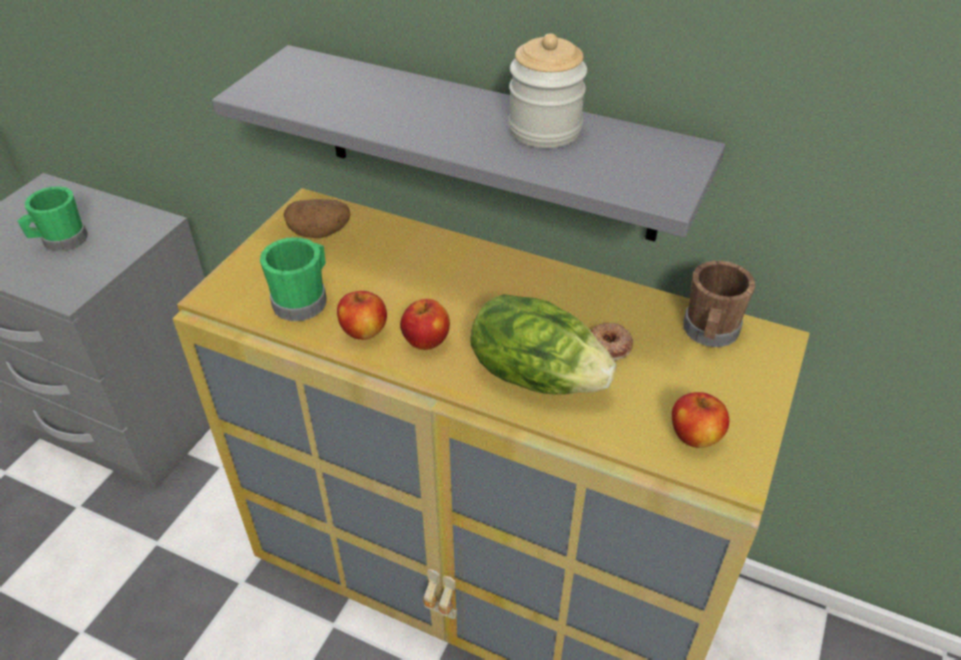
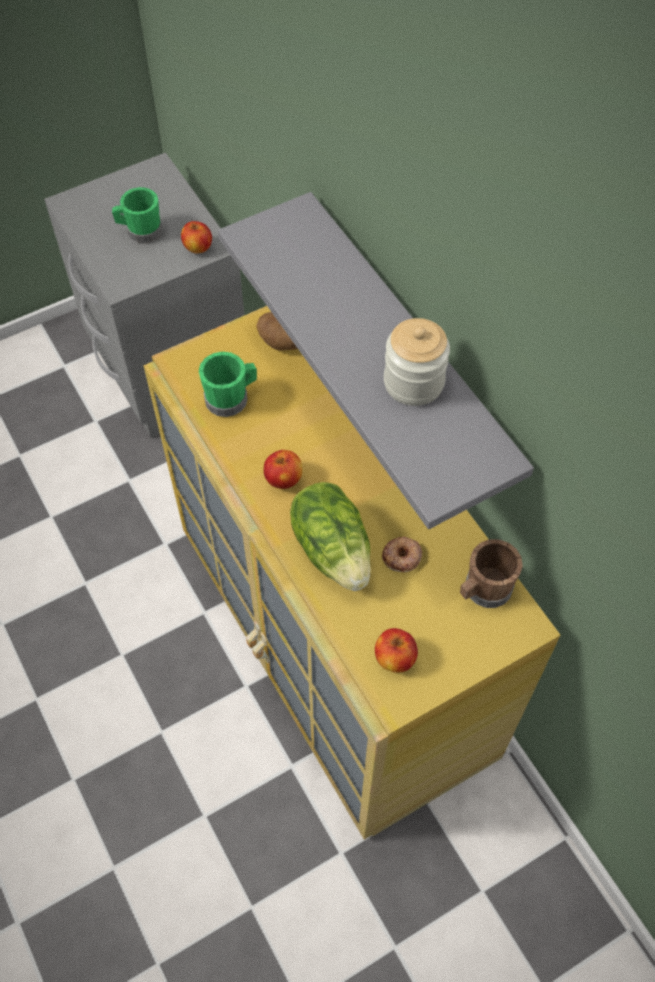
camera: 35 degrees right, 15 degrees up
(364, 331) = (250, 447): apple -> apple (198, 248)

